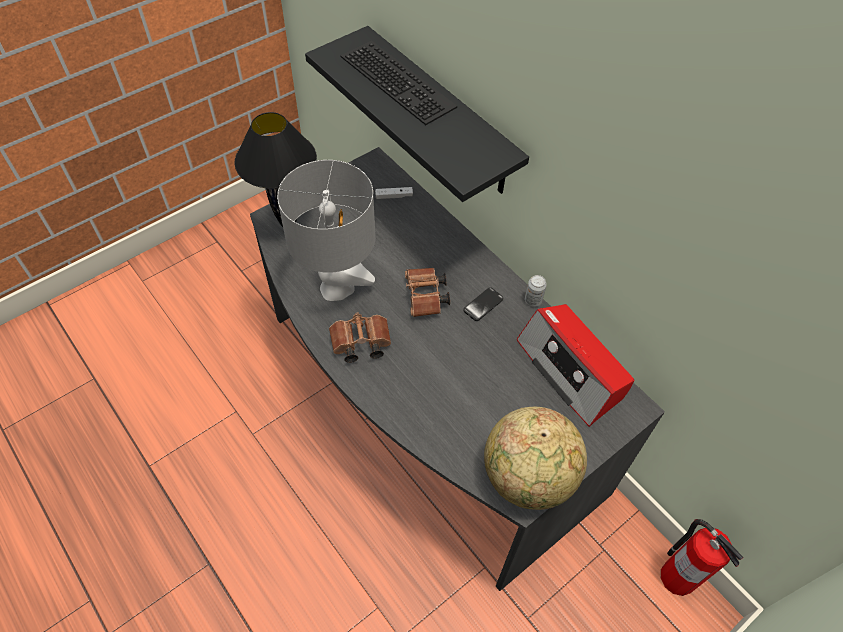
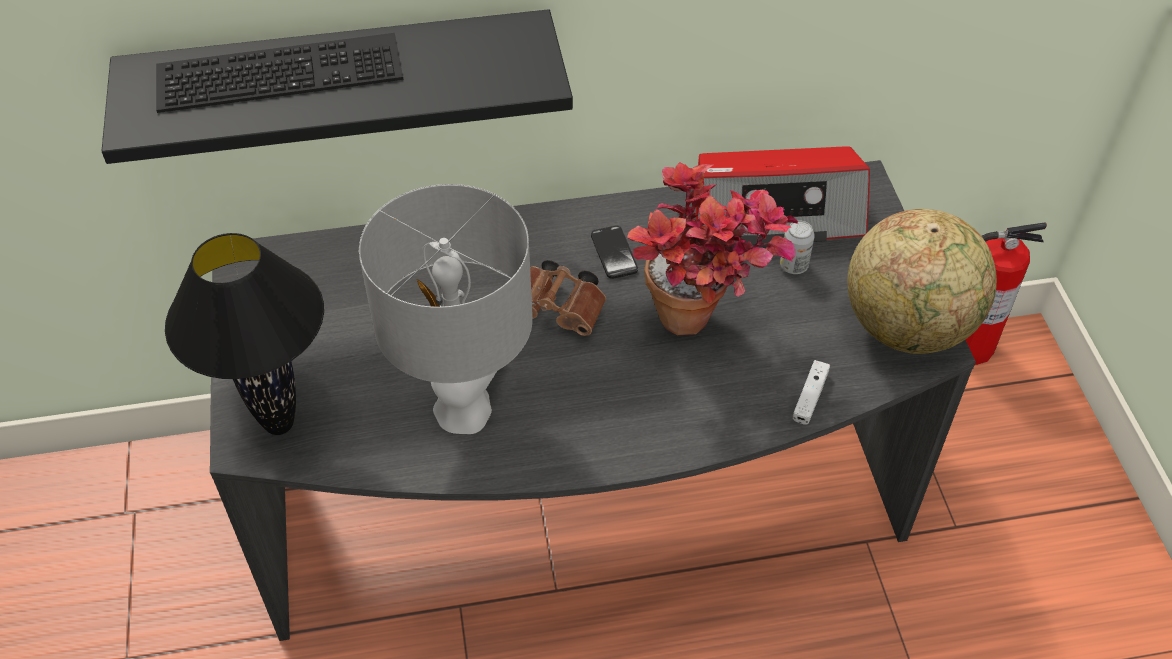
camera: 60 degrees left, 5 degrees down
(359, 344) = (589, 422): brown binoculars -> none
(394, 196) = (335, 266): white game controller -> white game controller (810, 397)
(458, 368) = (702, 325): none -> potted plant
(533, 300) = (642, 200): can -> can (793, 266)

